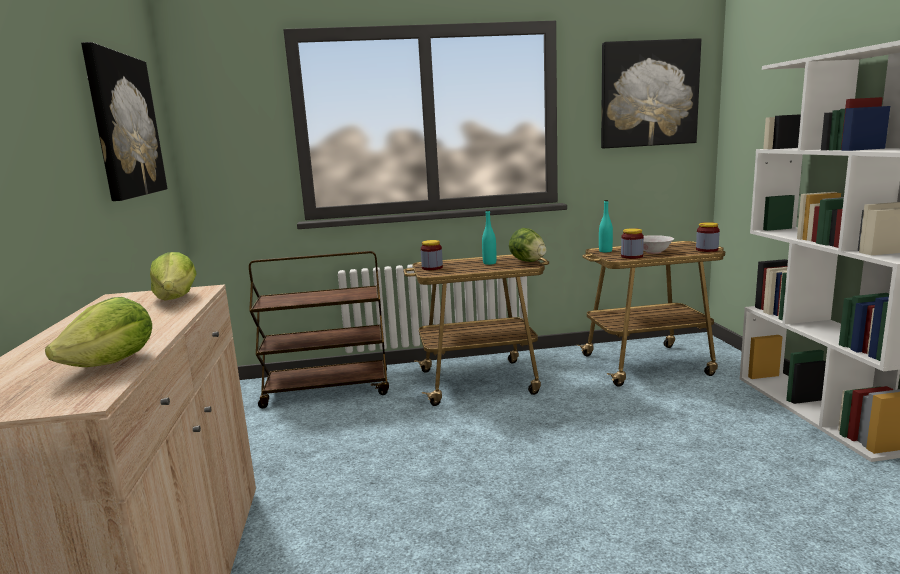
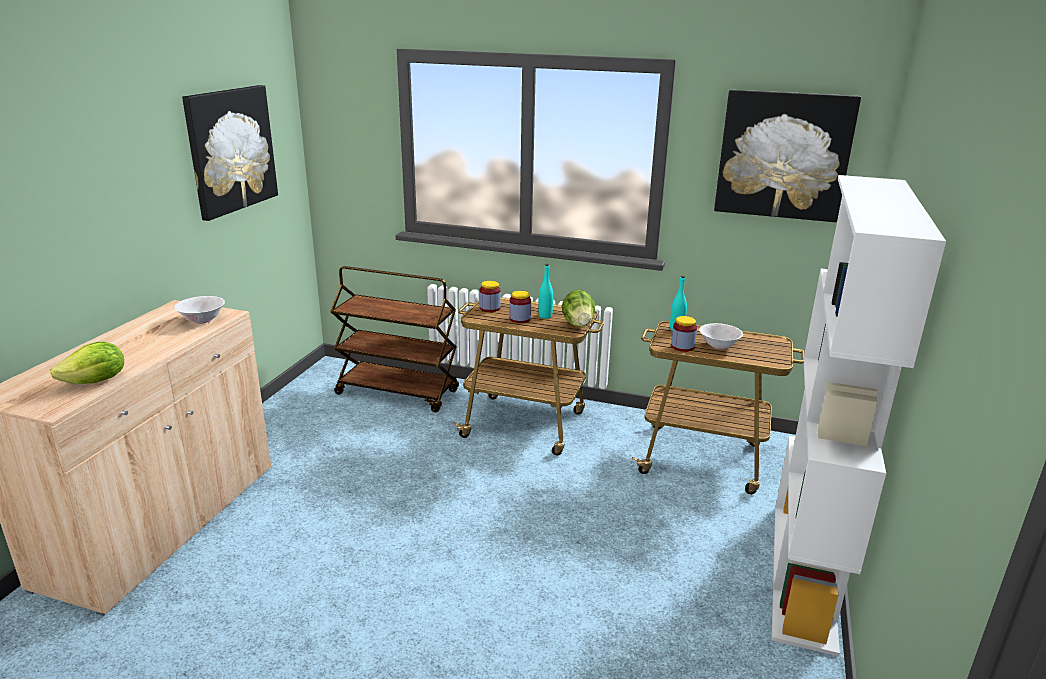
camera: 25 degrees right, 10 degrees up
(176, 298) = (202, 320): lettuce -> white bowl
(707, 250) = (775, 359): jar -> jar (520, 319)

